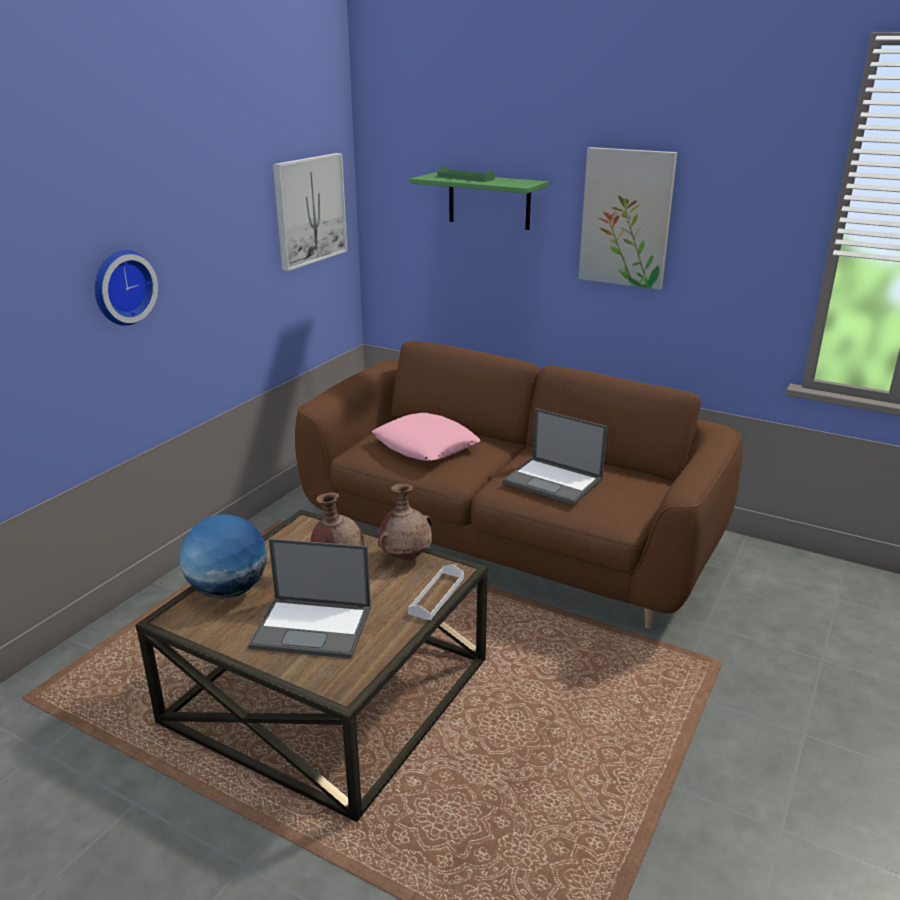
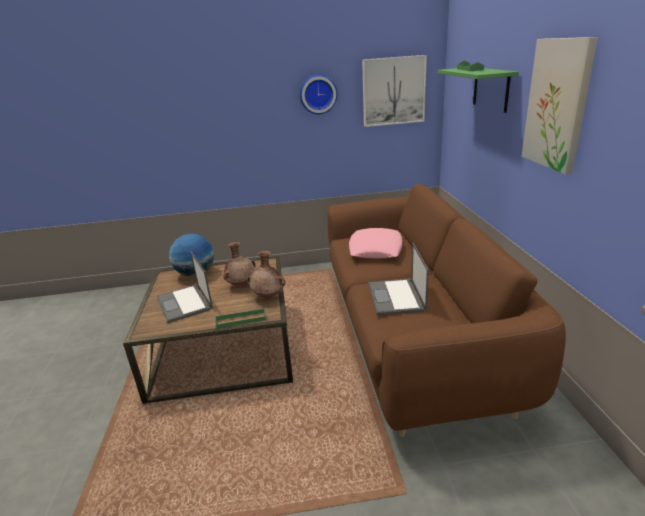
camera: 55 degrees right, 0 degrees up
(121, 287) = (243, 118): wall clock -> wall clock (318, 94)
(436, 595) = (241, 320): white tray -> green tray

